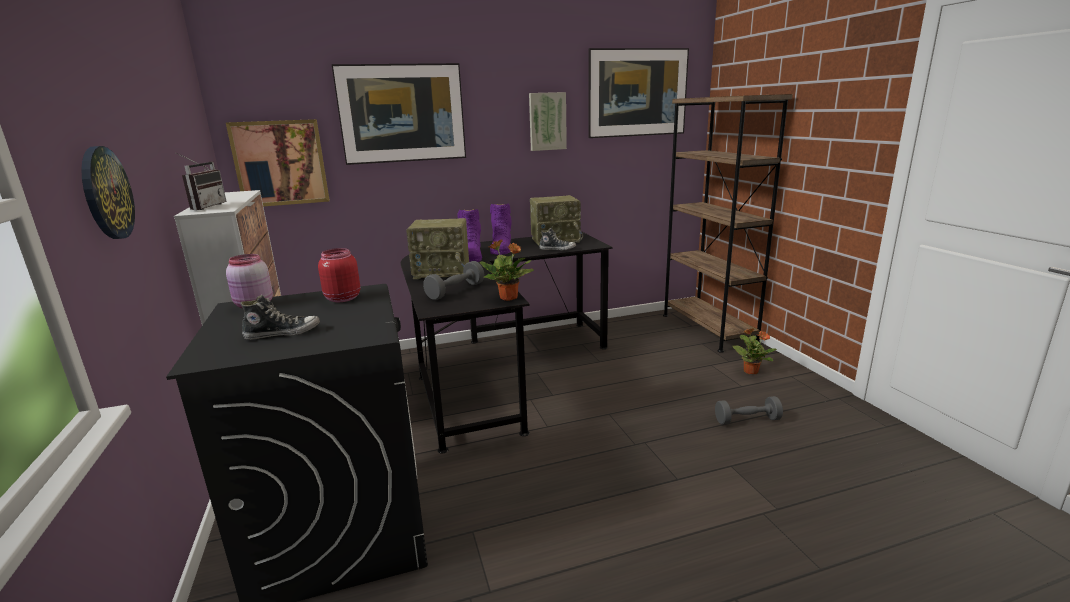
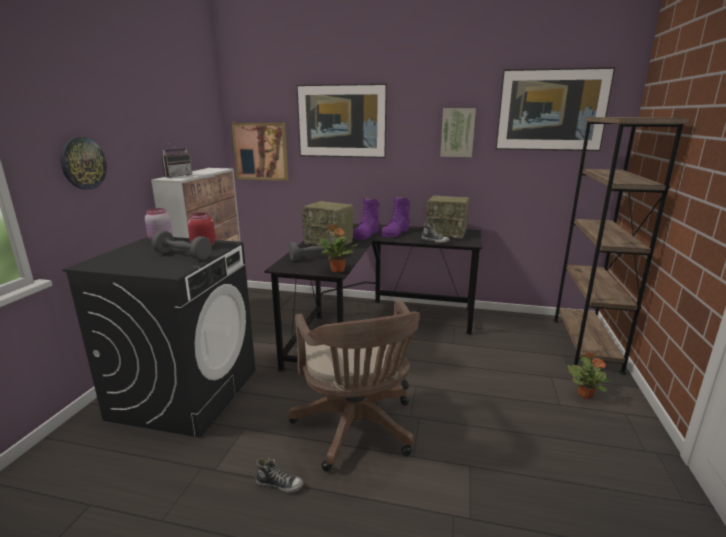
camera: 30 degrees right, 0 degrees up
(283, 333) = (141, 259): shoe -> shoe (279, 484)
(600, 478) = (356, 430): none -> brown office chair
(747, 420) = (530, 435): grey dumbbell -> grey dumbbell (183, 255)

